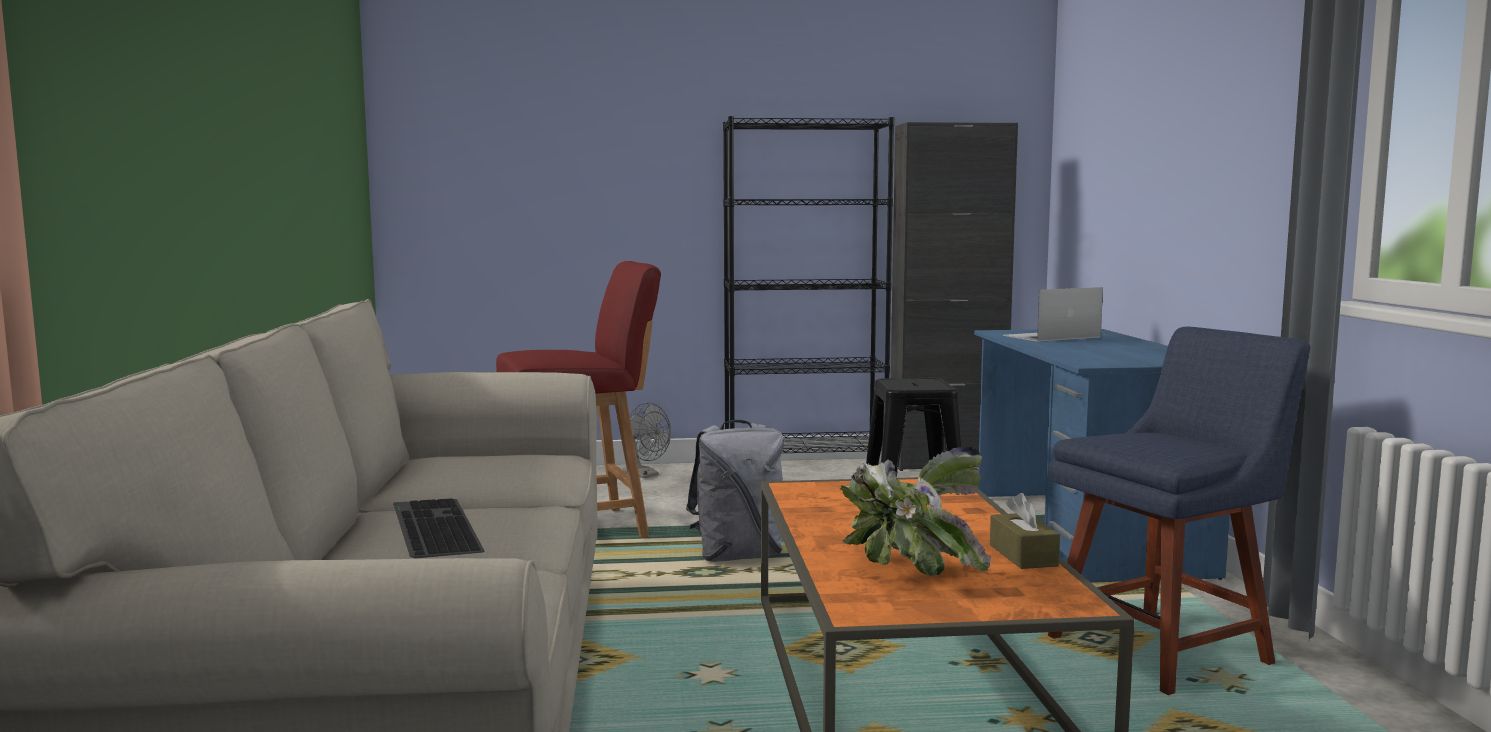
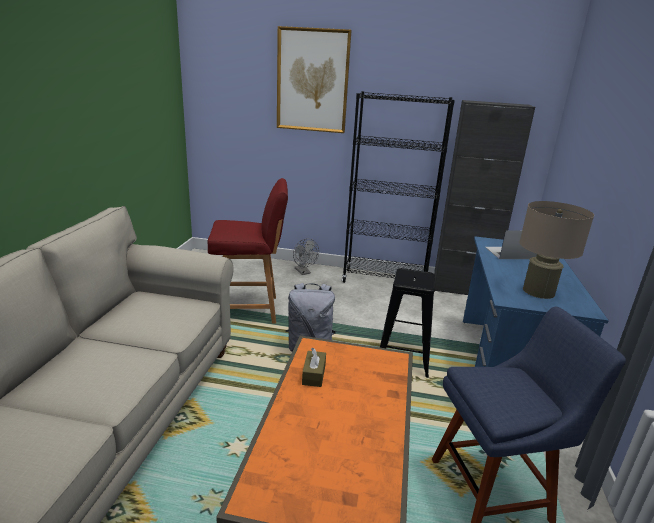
camera: 15 degrees right, 15 degrees up
(431, 527) = (85, 367): keyboard -> none
(630, 110) = (312, 81): none -> picture
(908, 575) = (305, 462): potted plant -> none
(1023, 555) = (386, 456): brown tissue box -> brown tissue box (314, 374)
(1125, 356) = (538, 291): none -> beige table lamp

